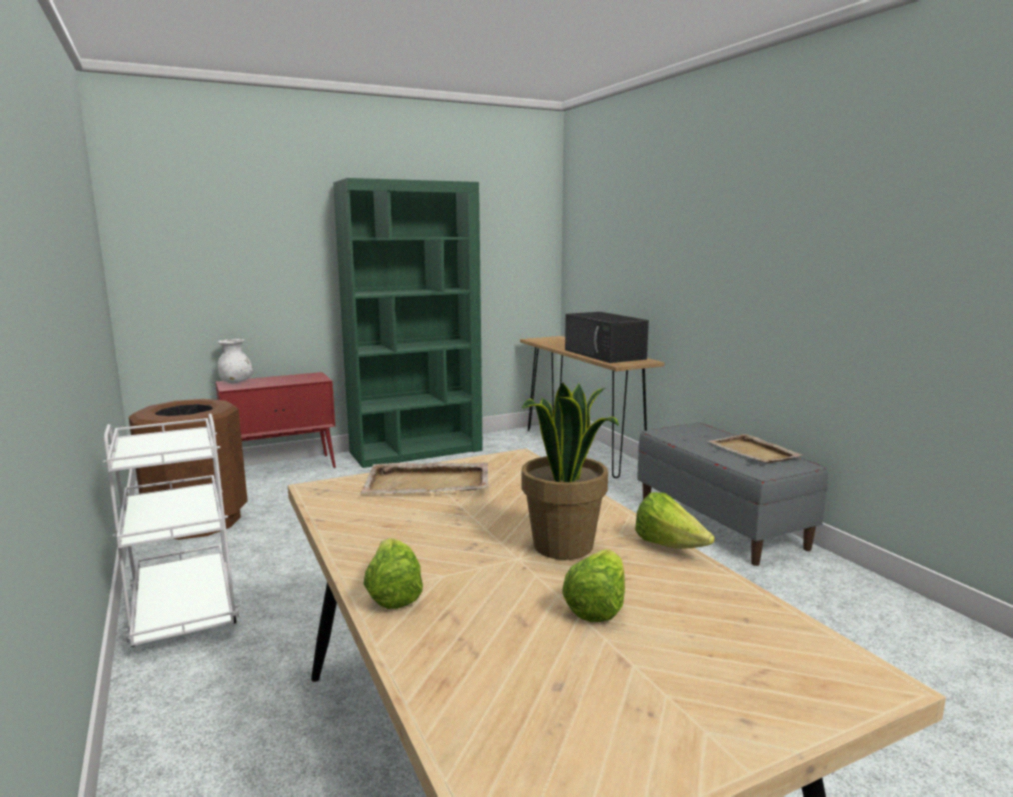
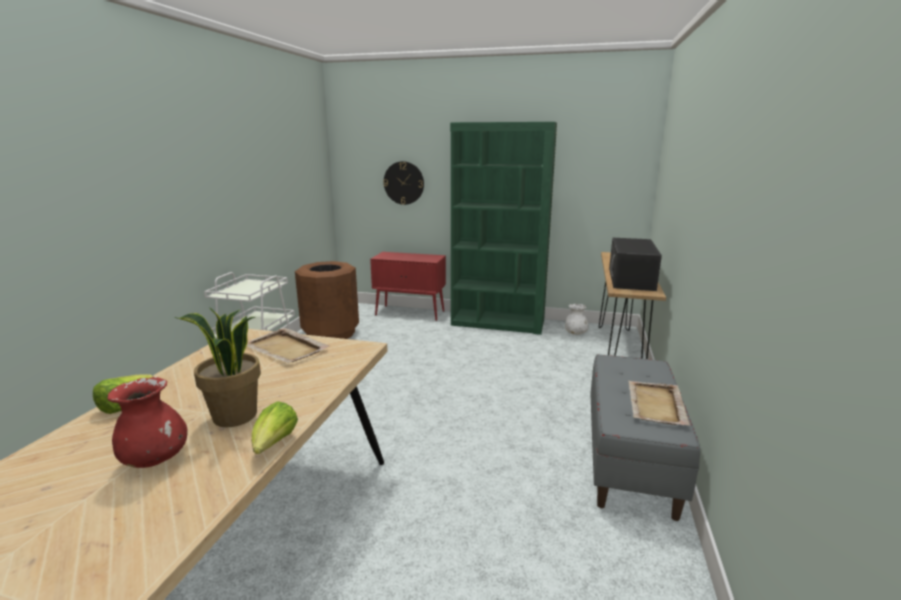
camera: 40 degrees right, 5 degrees up
(236, 382) = (389, 254): white vase -> white vase (575, 333)
(246, 270) = (404, 183): none -> wall clock
(597, 606) = (156, 459): lettuce -> red vase

